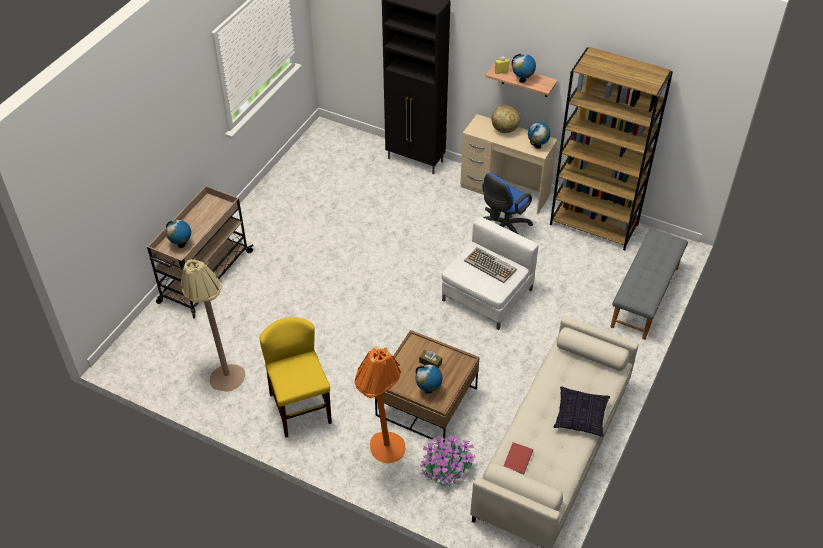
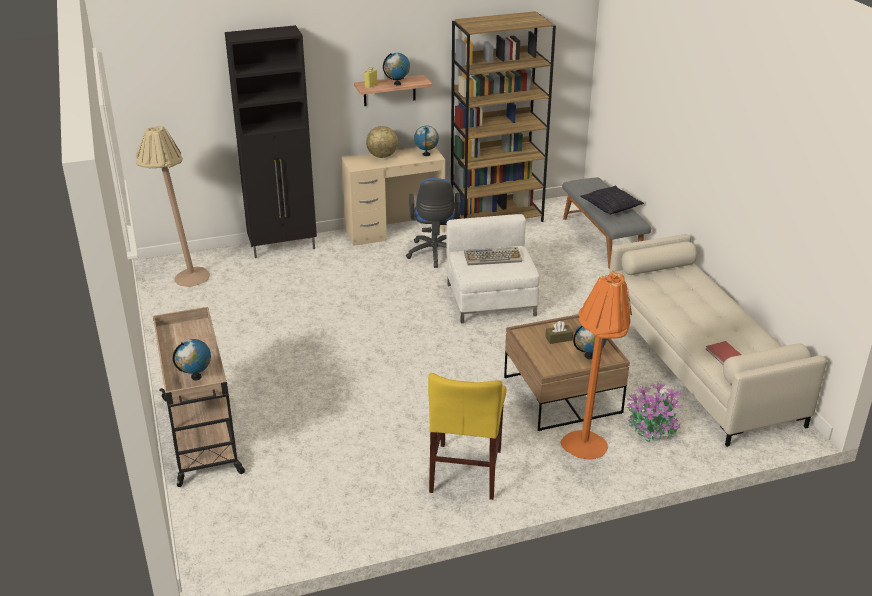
camera: 45 degrees left, 15 degrees down
(222, 373) = (345, 496): beige floor lamp -> beige floor lamp (183, 277)
(300, 408) = (466, 471): yellow chair -> yellow chair turned 105 degrees counterclockwise
(580, 417) = (716, 305): pillow -> pillow (611, 207)

